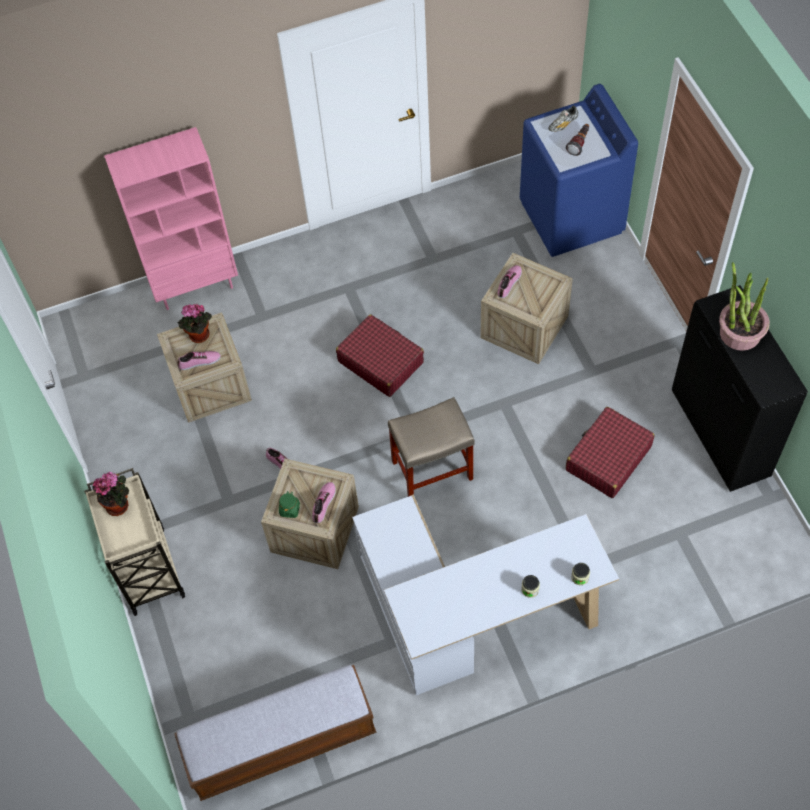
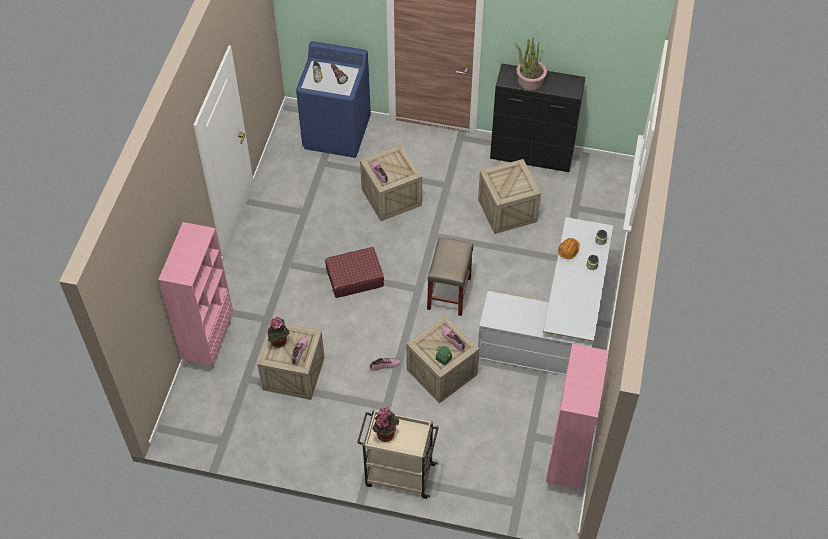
camera: 60 degrees left, 5 degrees down
(281, 743) = (567, 462): bench -> pink bookcase
(533, 548) = (568, 250): none -> orange hard hat
(608, 458) = (507, 210): red suitcase -> crate

